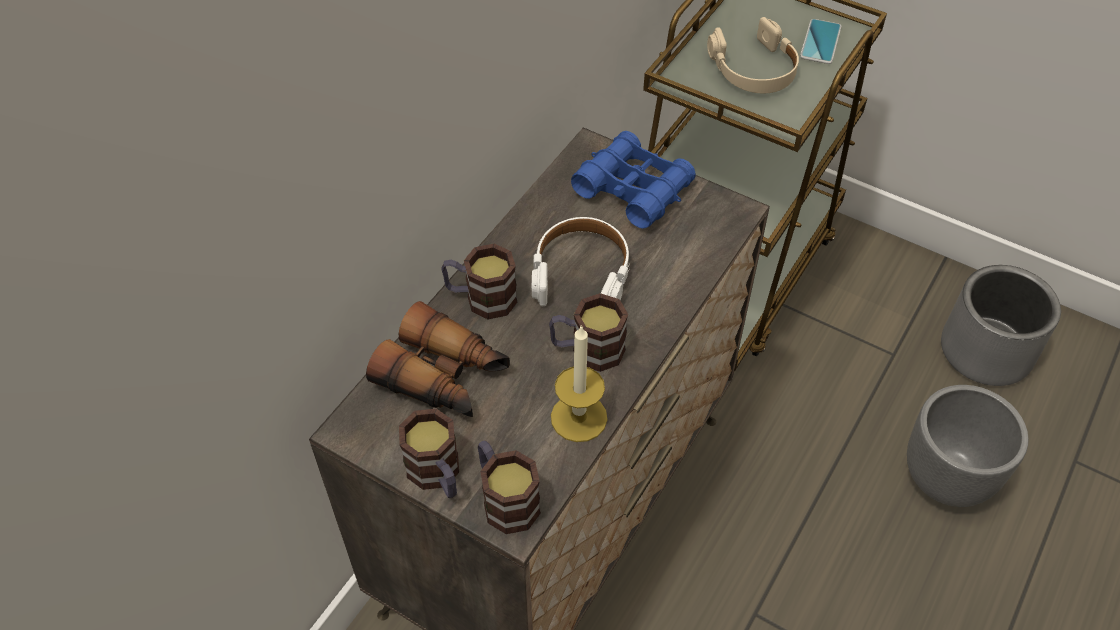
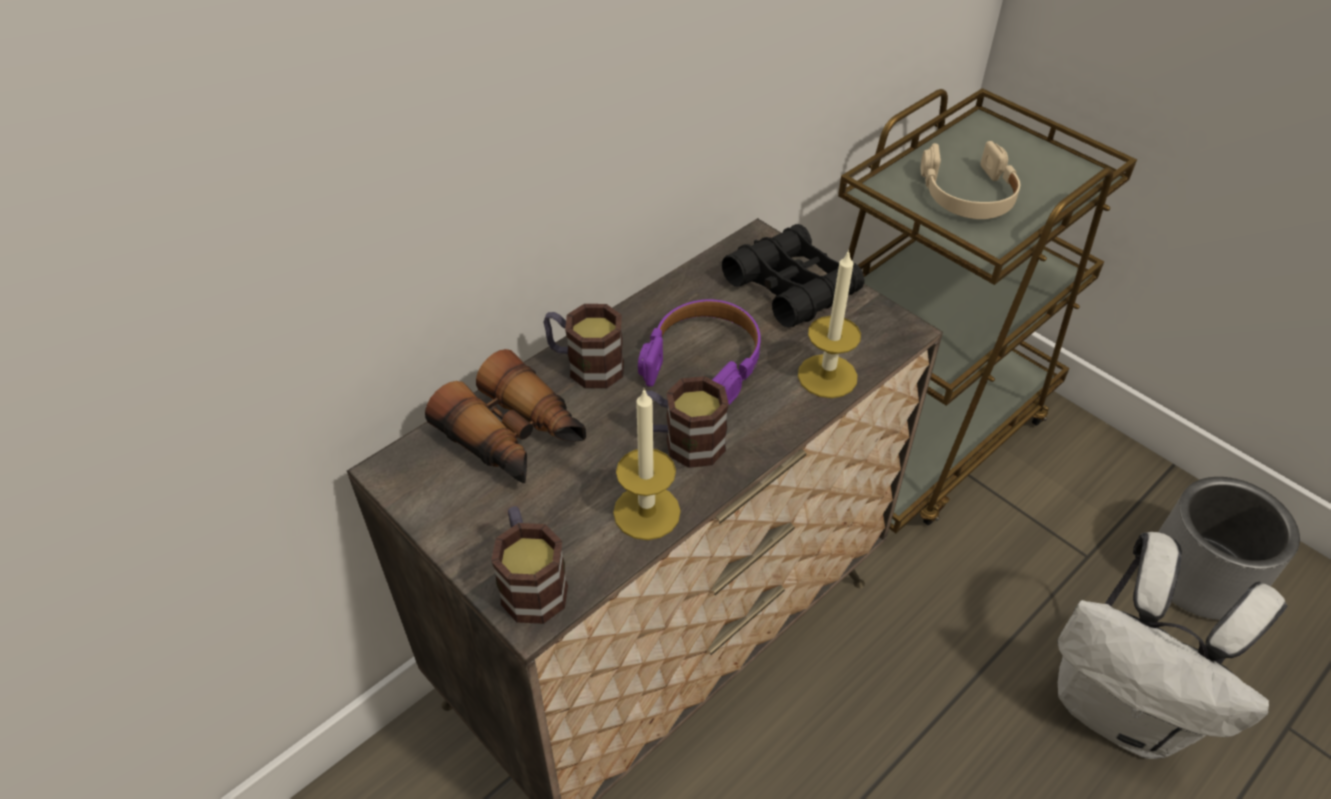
camera: 15 degrees right, 5 degrees down
(438, 475) = (466, 539): mug -> none
(581, 273) = (704, 361): white headphones -> purple headphones
(633, 189) = (791, 287): blue binoculars -> black binoculars
(687, 266) = (827, 376): none -> candle
(820, 42) = (1052, 180): phone -> none
(947, 478) = (1121, 709): grey planter -> white backpack

